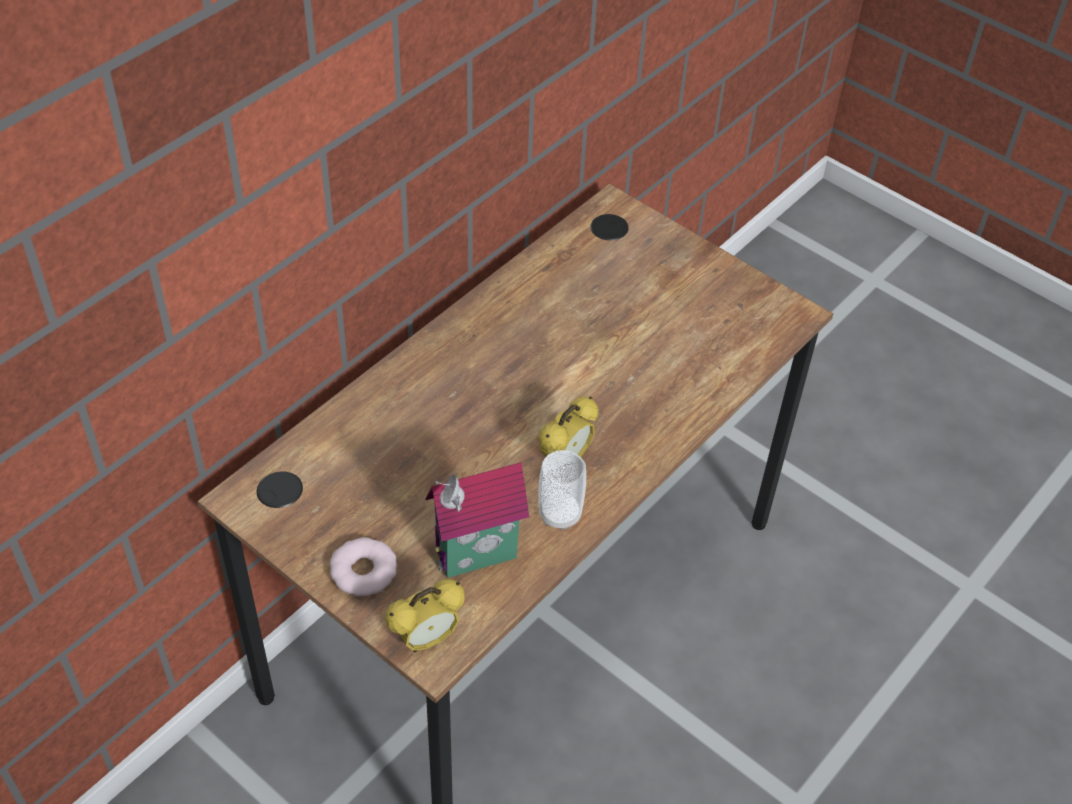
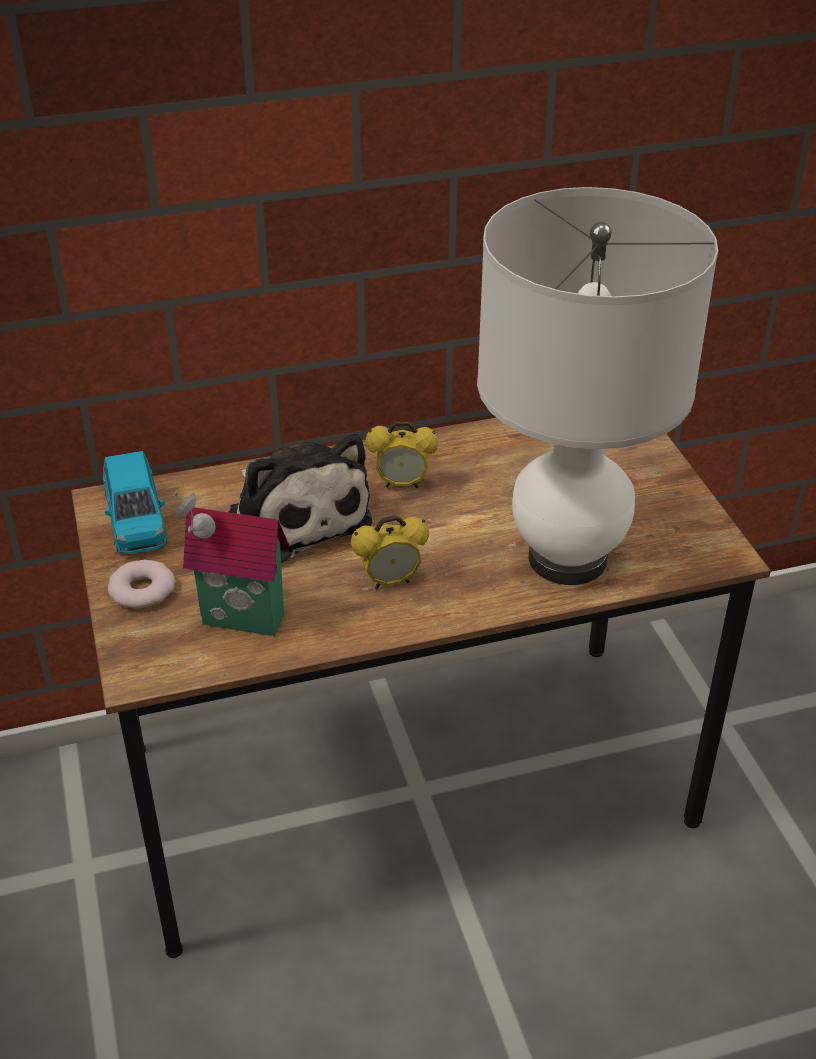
camera: 35 degrees right, 10 degrees down
(294, 505) = (136, 521): none -> blue toy car
(427, 639) = (142, 661): alarm clock -> alarm clock (402, 484)
(432, 432) = (296, 516): none -> plush toy
(560, 514) = (344, 620): cup -> none
(683, 372) = (567, 559): none -> white table lamp

